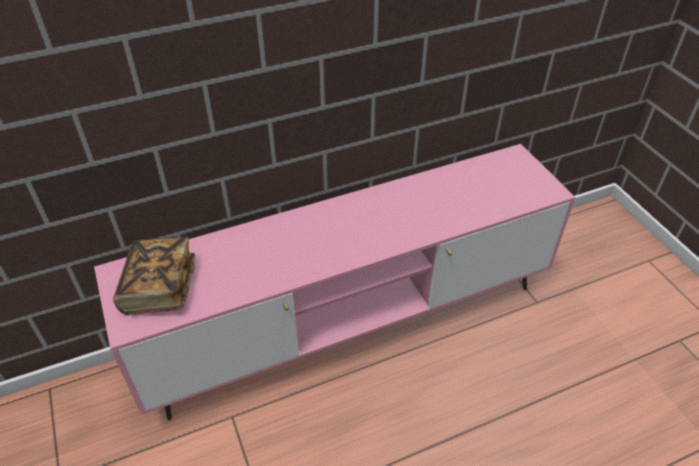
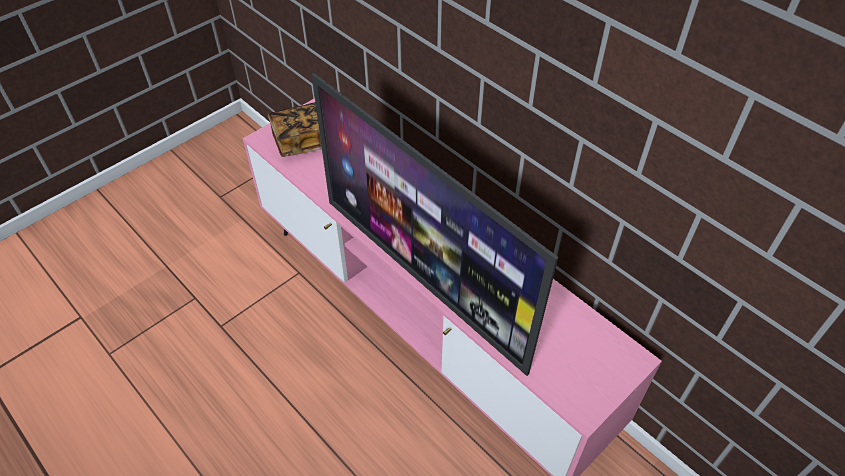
camera: 70 degrees right, 5 degrees up
(399, 243) = (424, 279): none -> television

